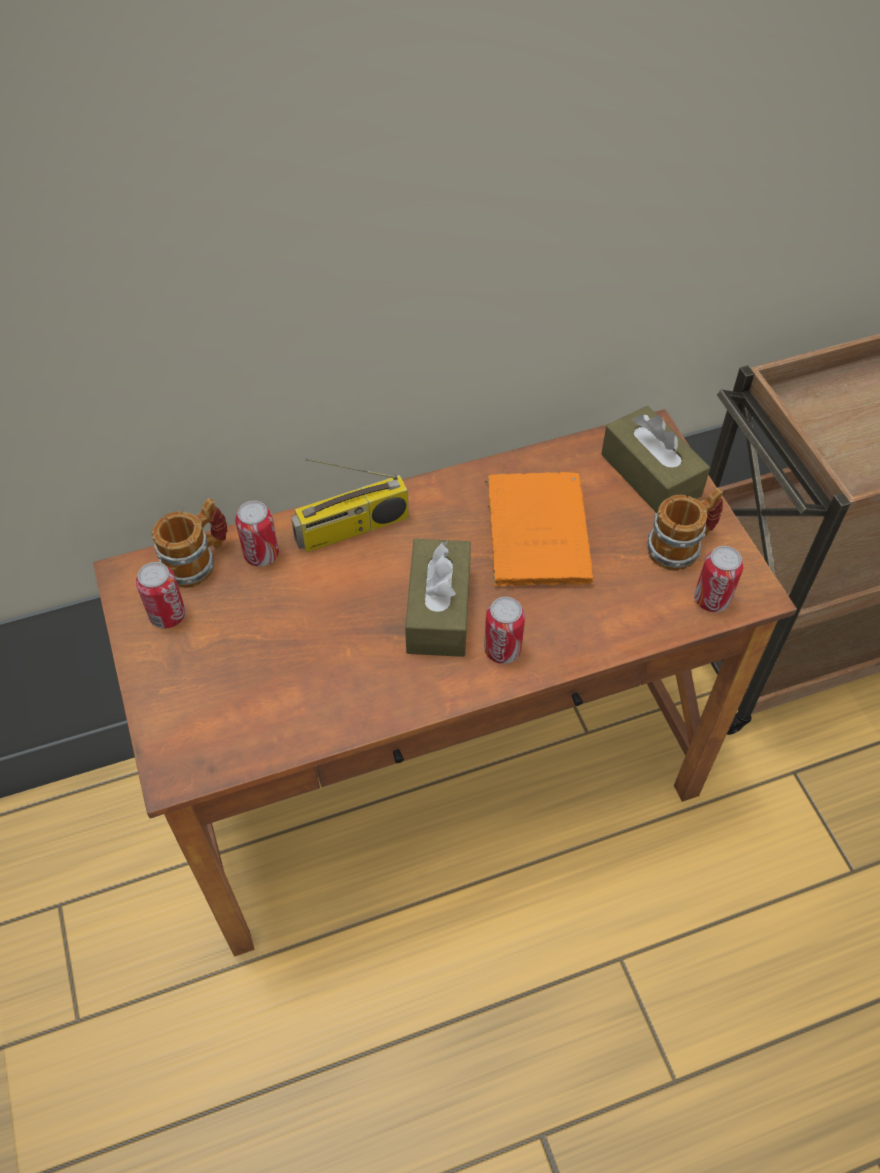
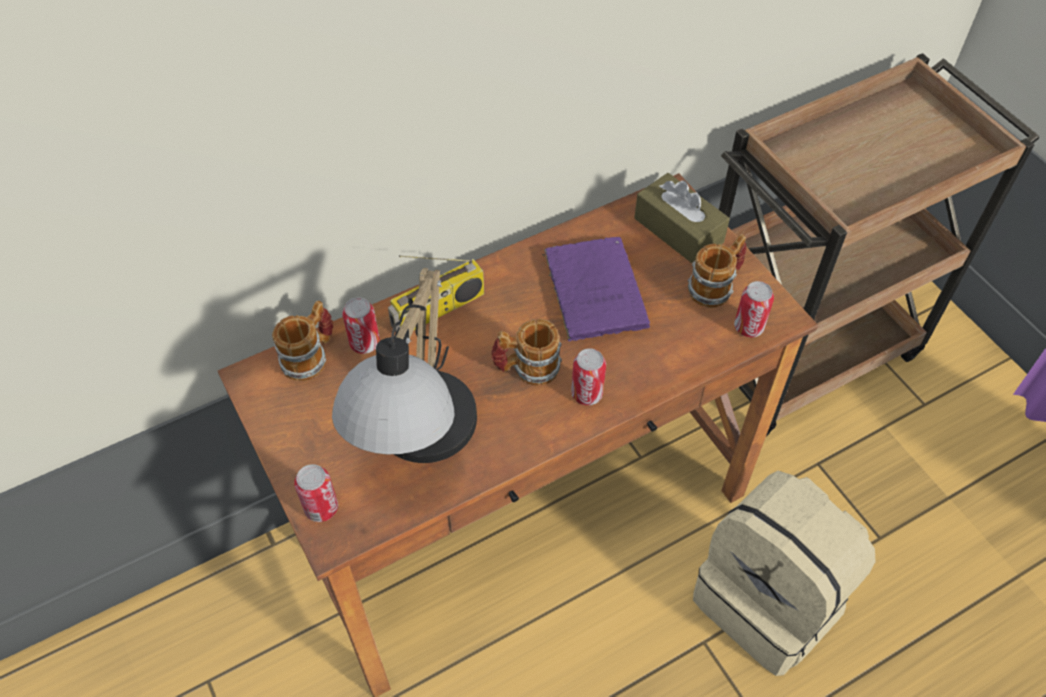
camera: 10 degrees left, 0 degrees up
(168, 615) = (295, 407): can -> can (321, 508)
(296, 679) = (419, 444): none -> table lamp
(439, 610) = (526, 368): brown tissue box -> mug
(536, 529) = (594, 288): orange book -> purple book
(708, 924) = (770, 601): none -> beige backpack

